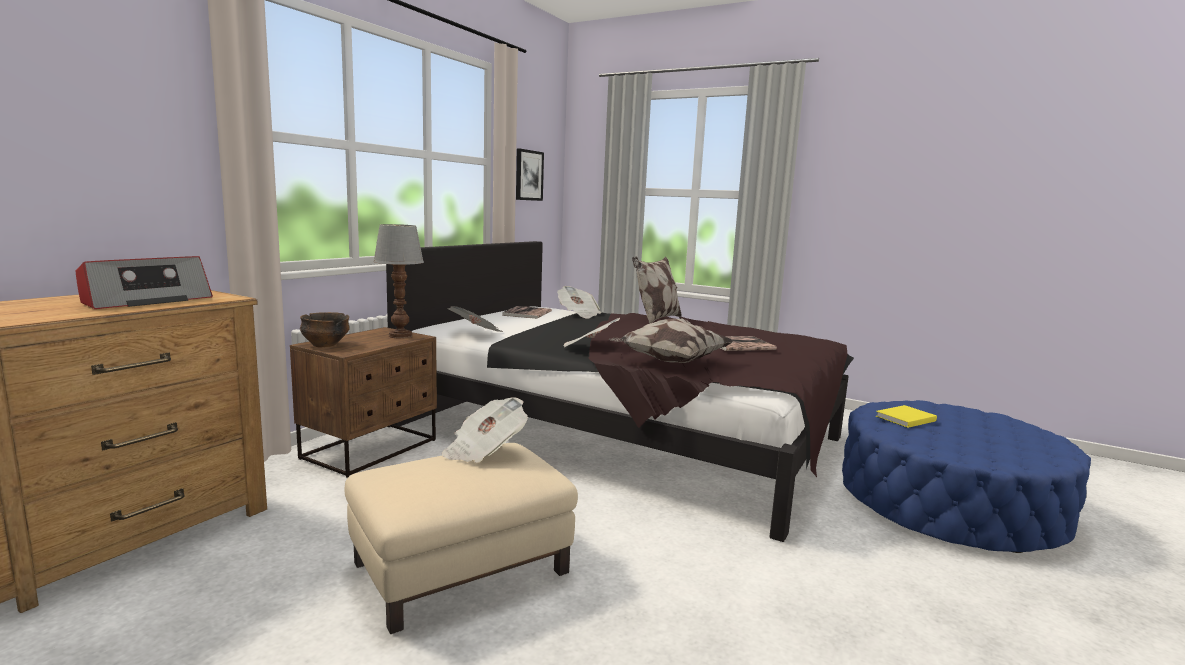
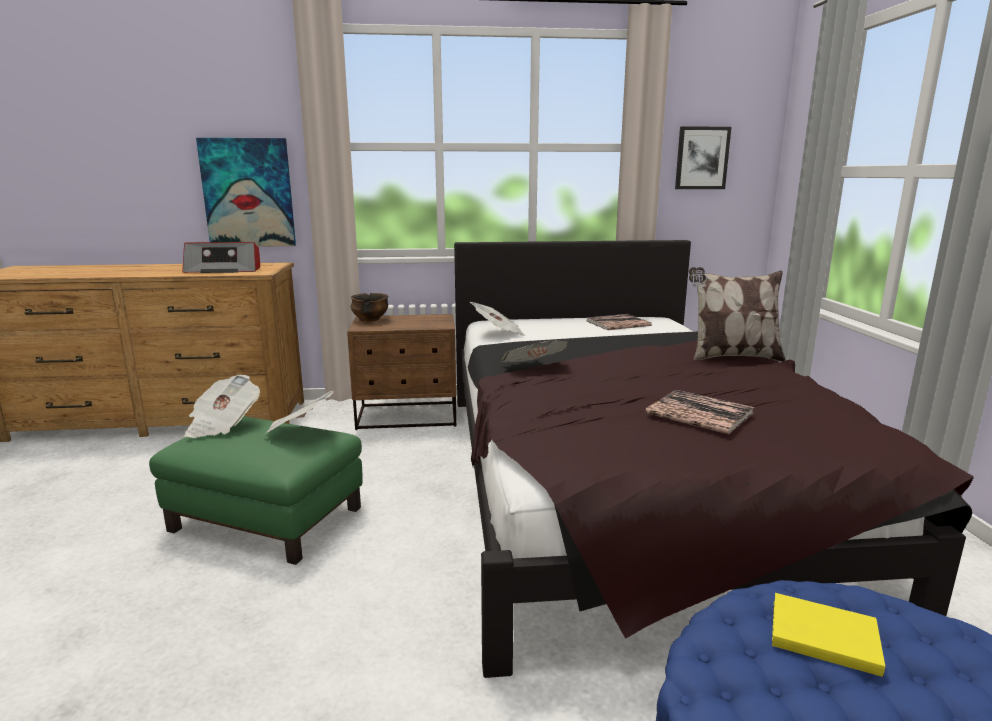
camera: 55 degrees right, 5 degrees up
(112, 186) = (248, 193): none -> picture
(399, 335) = (434, 323): table lamp -> none
(461, 567) = (268, 518): beige ottoman -> green ottoman
(578, 314) = (668, 334): newspaper -> newspaper (223, 425)
(669, 361) = (534, 403): pillow -> none

